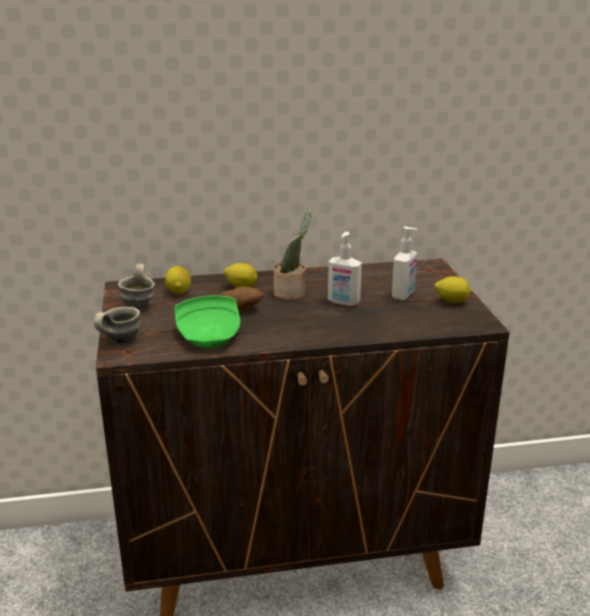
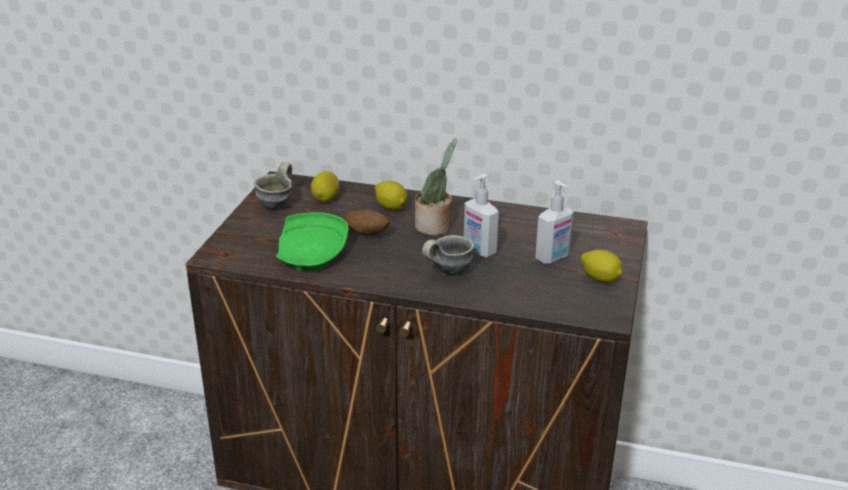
camera: 25 degrees right, 5 degrees up
(118, 341) = (226, 240): grey mug -> grey mug (447, 271)

